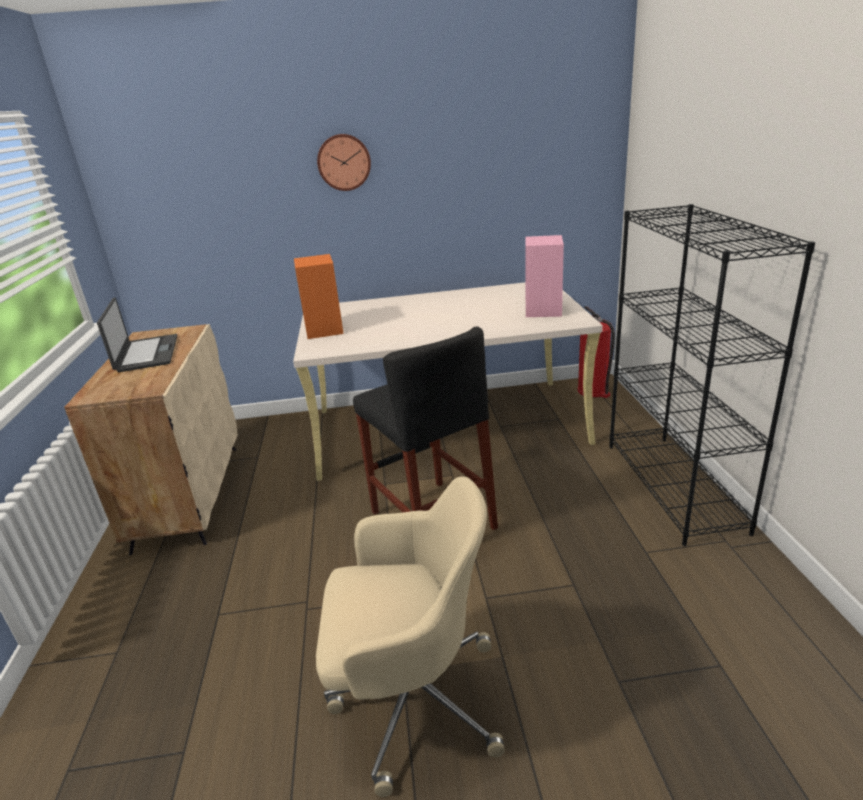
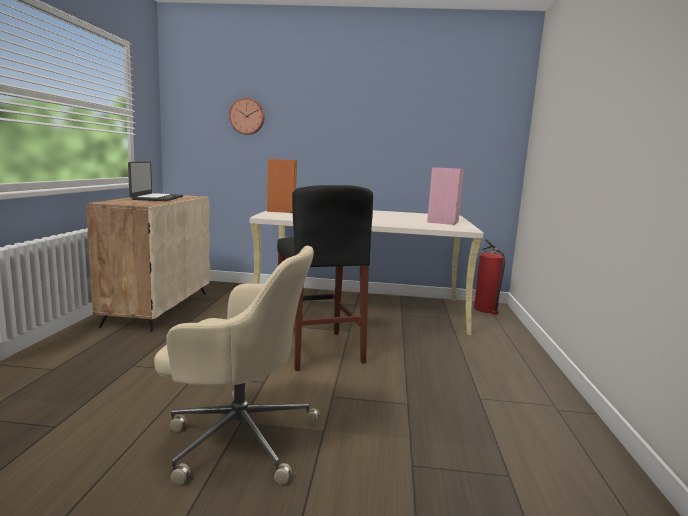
camera: 10 degrees right, 15 degrees down
(344, 162) = (324, 111): wall clock -> wall clock (247, 116)
(674, 486) = (525, 368): black bookcase -> none

